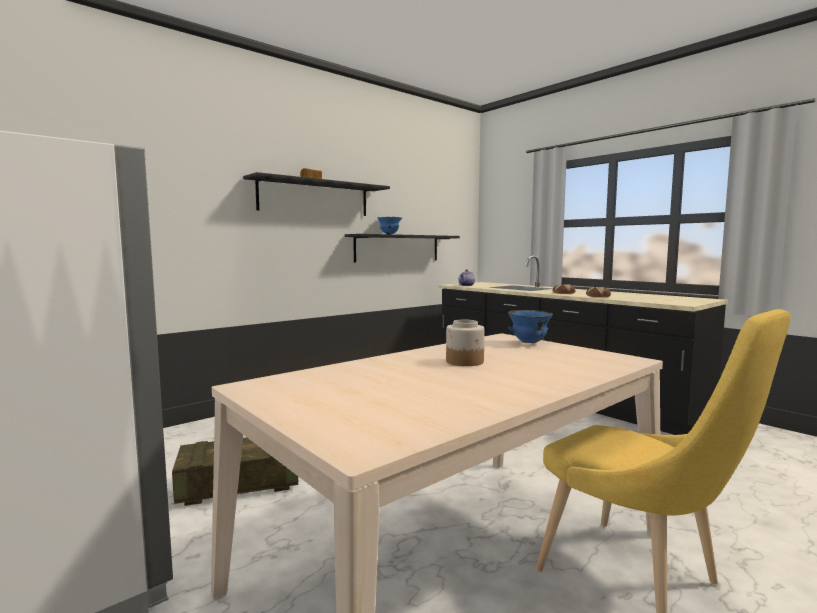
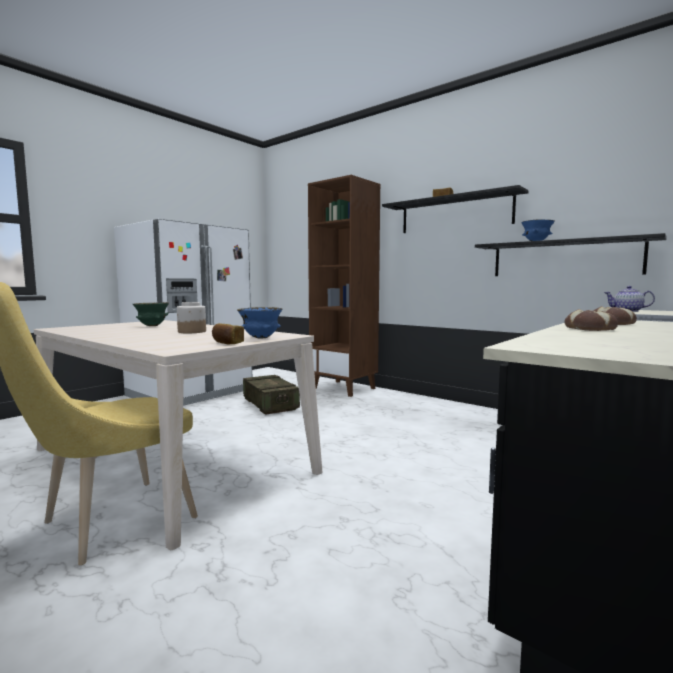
camera: 80 degrees right, 0 degrees up
(211, 430) = (344, 388): none -> brown bookcase
(362, 382) = (152, 326): none -> green bowl
(570, 349) = (227, 343): none -> bread

